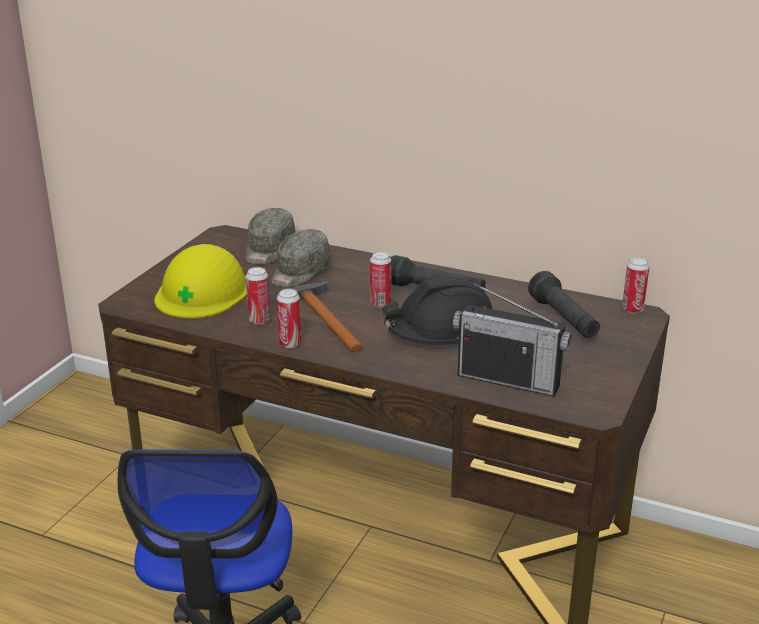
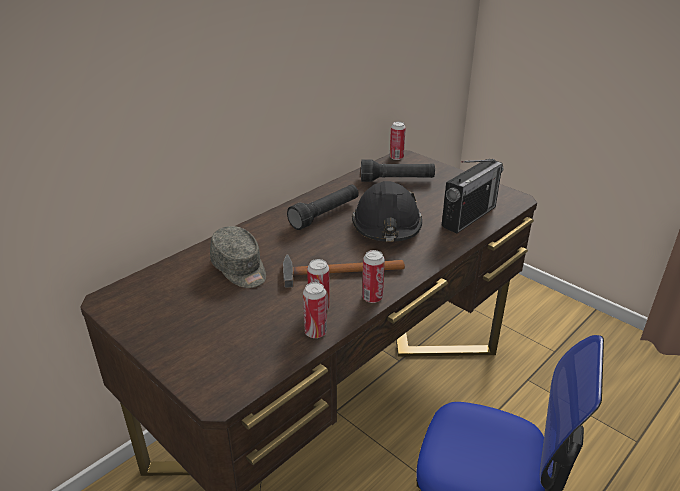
camera: 70 degrees left, 5 degrees up
(203, 292) = (235, 334): yellow hard hat -> none
(269, 250) = (176, 278): grey cap -> none
(380, 303) = (328, 241): can -> can (315, 332)

